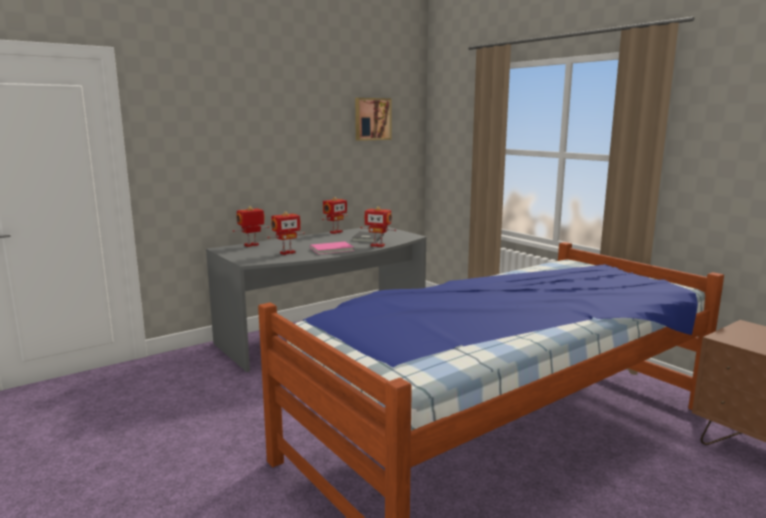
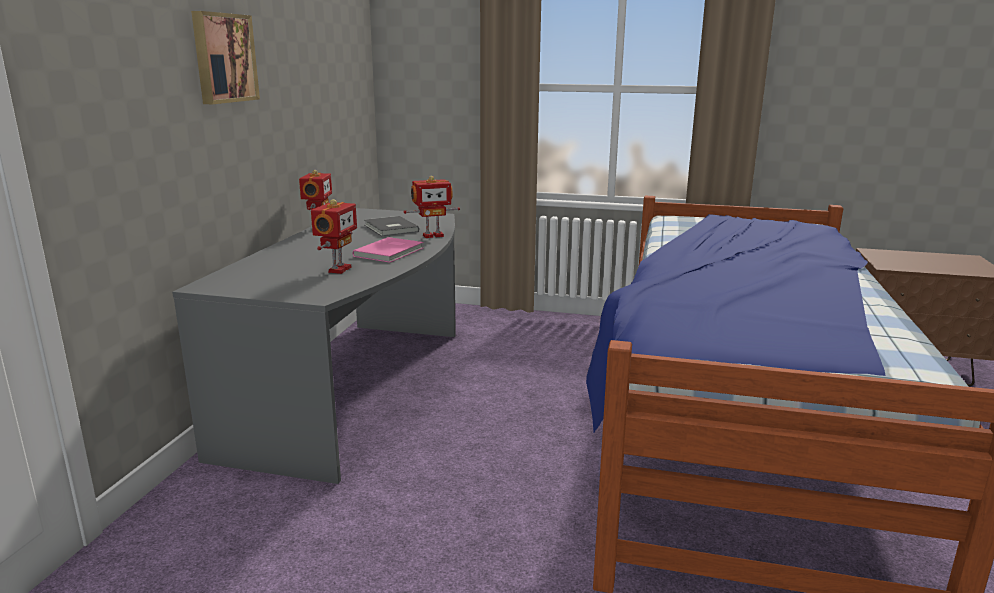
camera: 40 degrees left, 5 degrees up
(252, 245) = (244, 270): toy robot -> none
(372, 119) = (328, 40): picture -> picture (223, 58)

